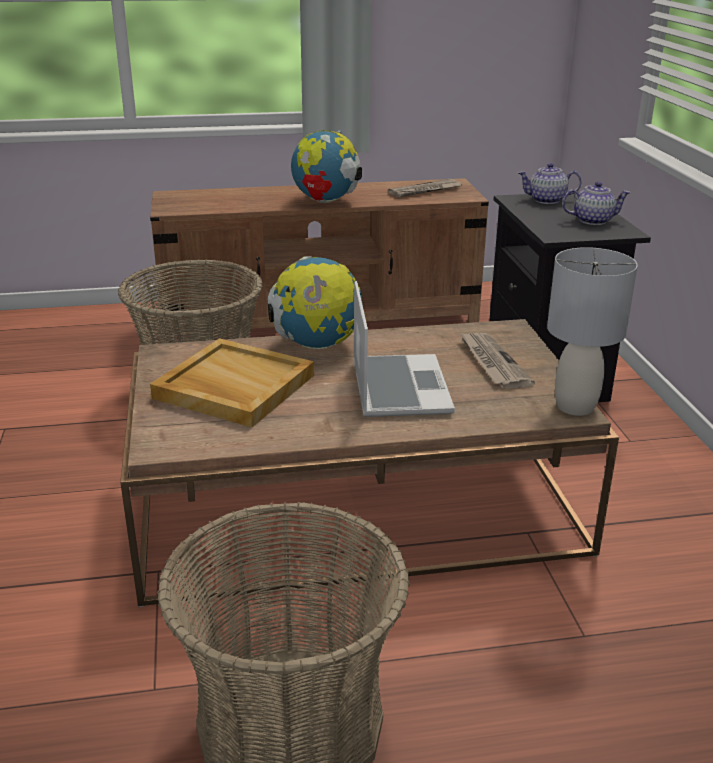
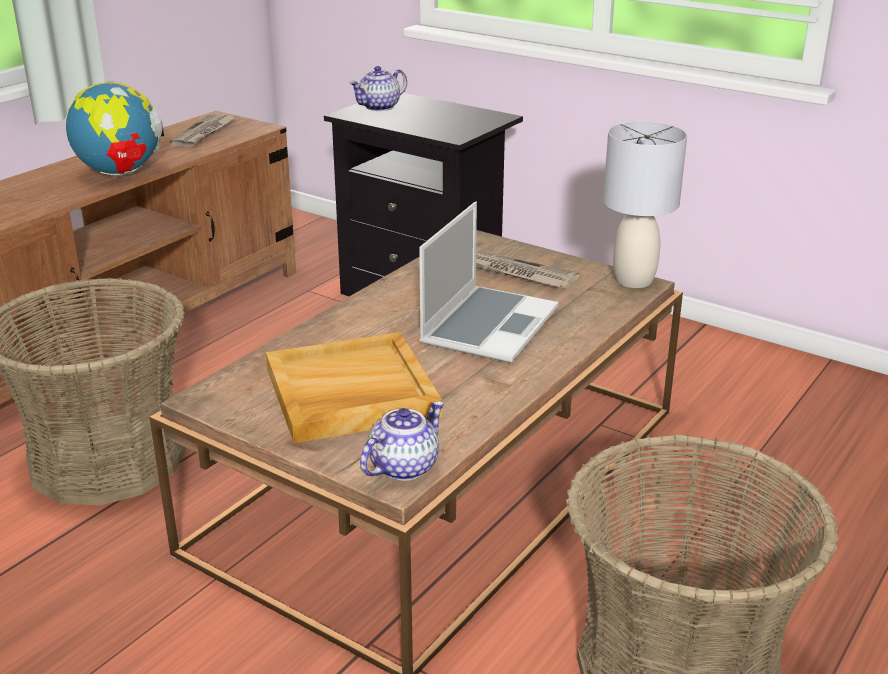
camera: 45 degrees left, 0 degrees up
(316, 345) = (347, 322): globe -> none
(398, 387) = (488, 325): laptop -> laptop turned 75 degrees clockwise
(593, 220) = (454, 114): teapot -> teapot (403, 466)

